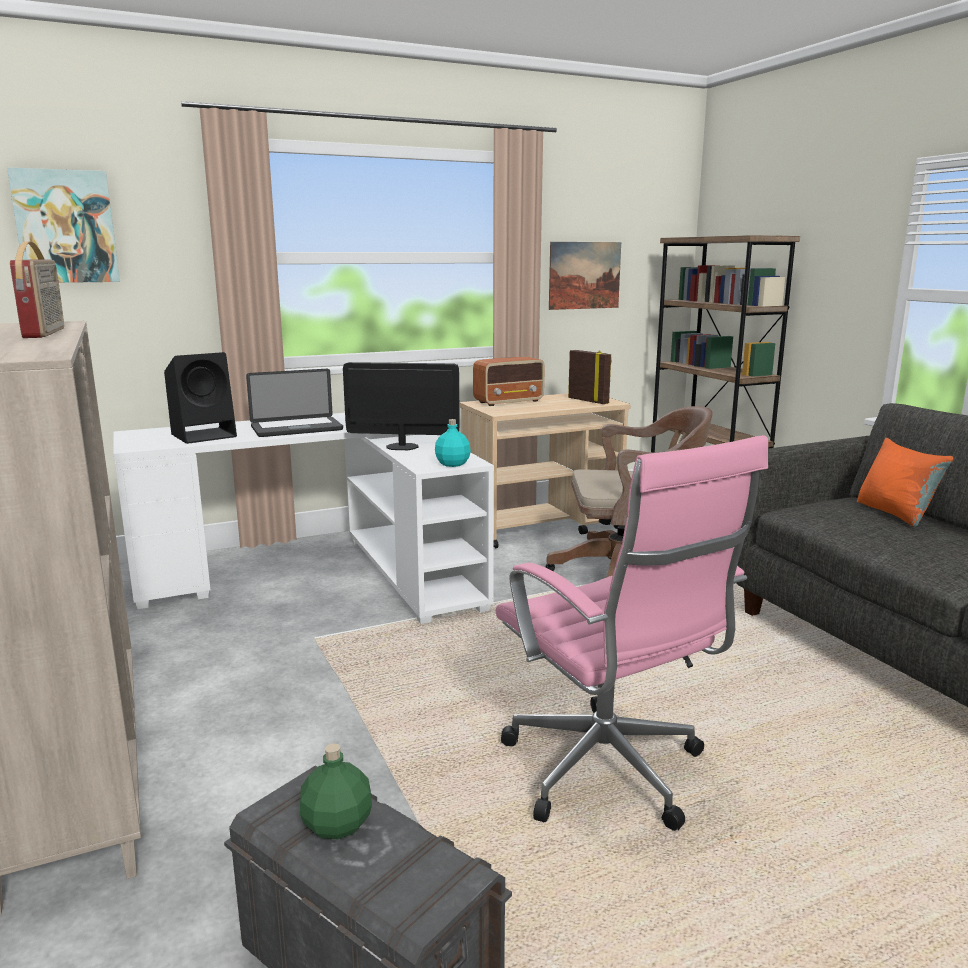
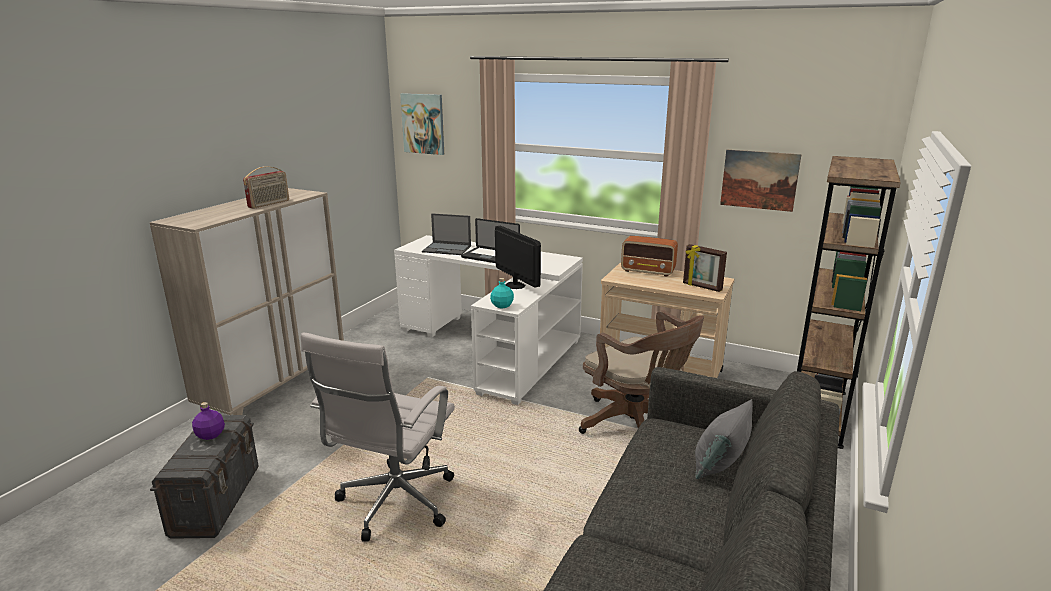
camera: 50 degrees right, 5 degrees up
(205, 435) = (447, 249): black speaker -> laptop
(338, 824) = (211, 435): green bottle -> purple bottle
(588, 401) = (702, 287): picture frame -> picture frame turned 120 degrees clockwise
(609, 774) = (394, 505): pink office chair -> white office chair
(895, 514) = (719, 465): orange pillow -> grey pillow

